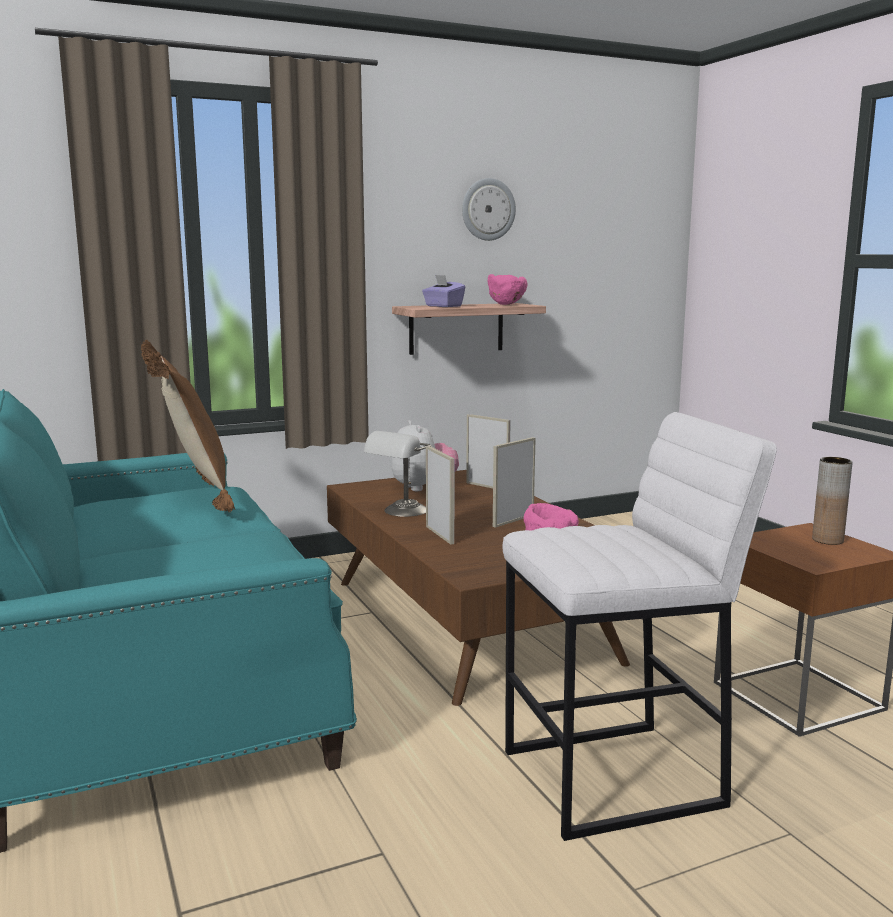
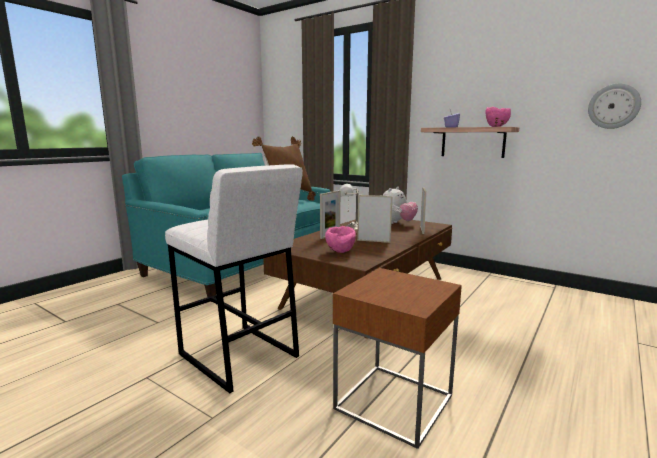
camera: 60 degrees right, 0 degrees up
(488, 209) = (501, 66): wall clock -> wall clock (613, 106)
(827, 540) = (421, 291): brown vase -> none

